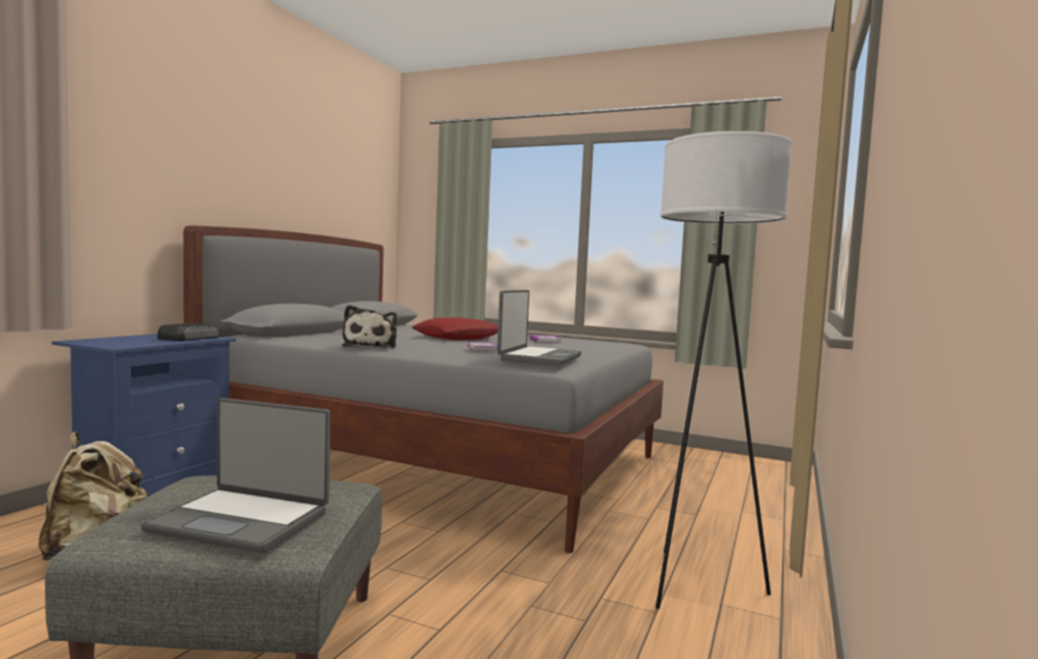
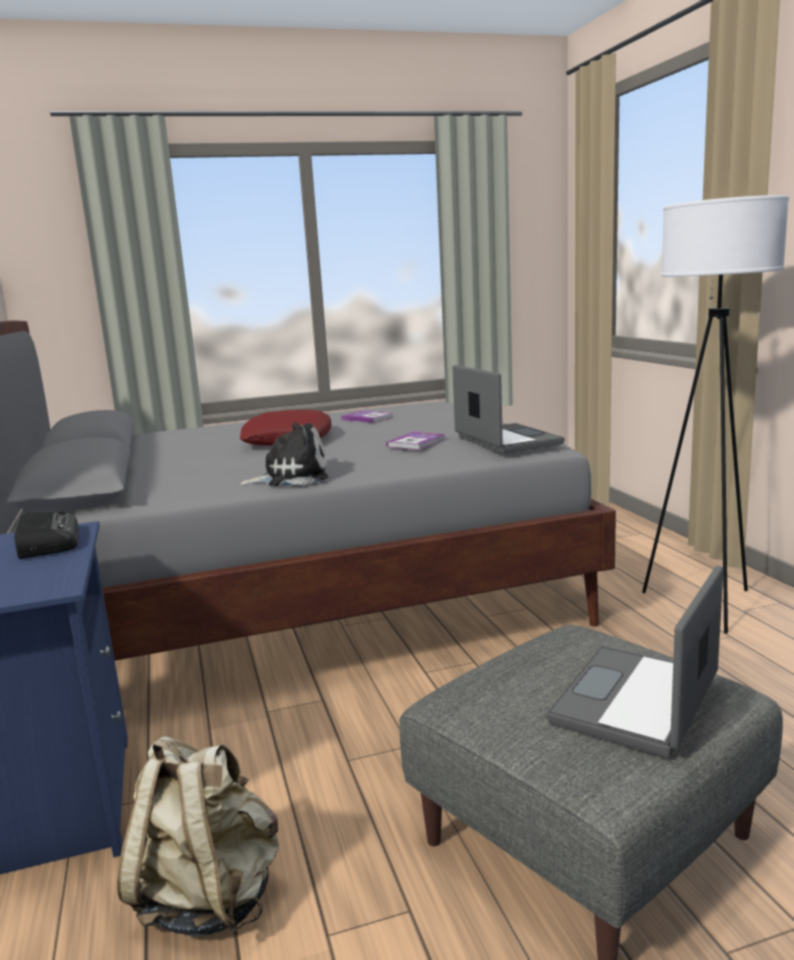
camera: 40 degrees left, 10 degrees up
(242, 520) = (638, 702): laptop -> laptop turned 150 degrees clockwise
(371, 346) = (291, 477): plush toy -> plush toy turned 60 degrees counterclockwise

